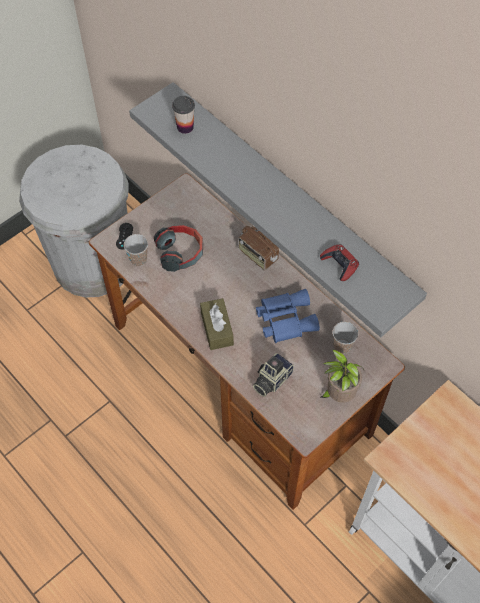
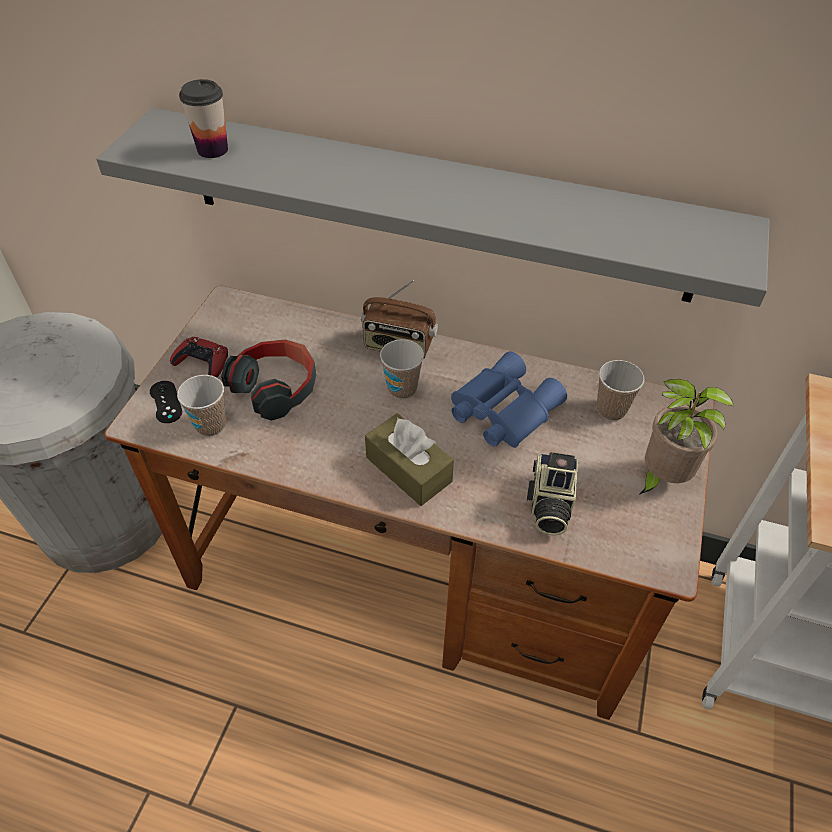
camera: 30 degrees left, 10 degrees down
(242, 282) = (402, 389): none -> cup
(339, 264) = (612, 229): red game controller -> red game controller (202, 362)

